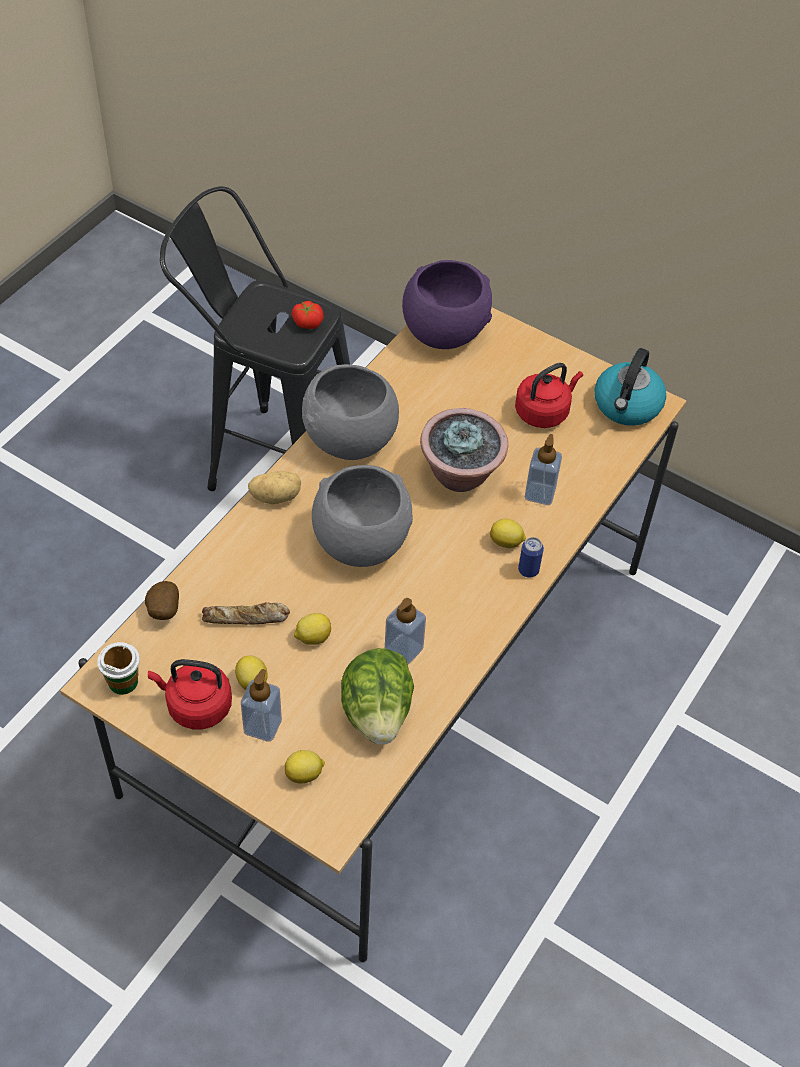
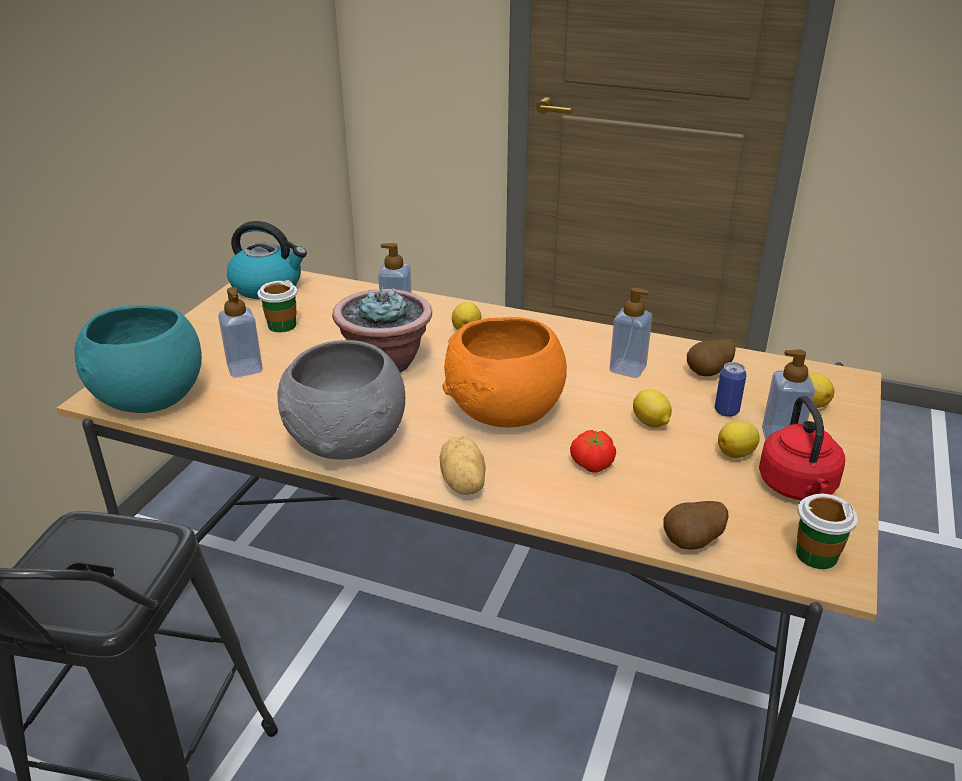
camera: 100 degrees left, 20 degrees down
(246, 618) = (657, 473): bread -> none
(308, 322) = (97, 536): tomato -> tomato (591, 463)
(360, 540) = (503, 412): grey bowl -> orange bowl
(377, 712) = (709, 374): lettuce -> potato
(444, 330) = (146, 398): purple bowl -> turquoise bowl
(473, 385) = (245, 368): none -> soap dispenser
(528, 570) = (495, 317): can -> can (726, 411)
(544, 411) = (282, 325): red kettle -> cup

